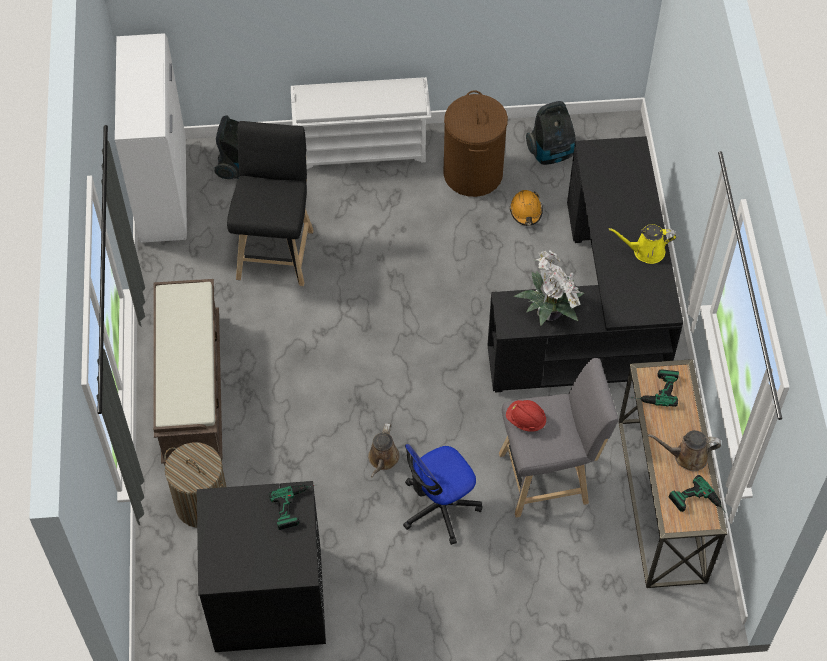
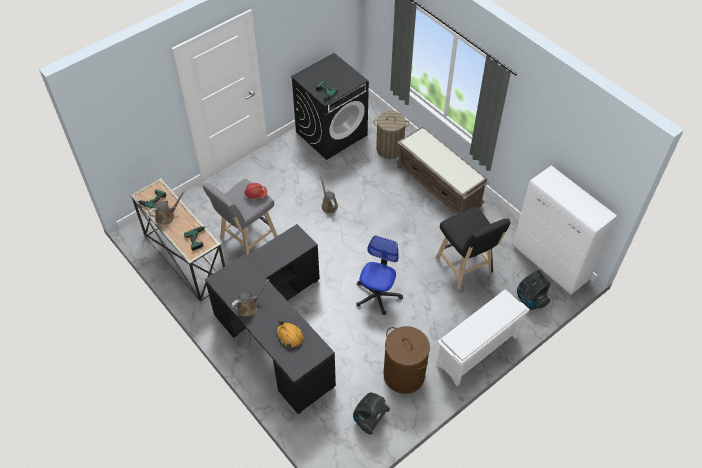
camera: 145 degrees right, 5 degrees down
(439, 507) = (288, 200): office chair -> office chair (377, 295)
(526, 211) = (356, 369): orange hard hat -> orange hard hat (289, 336)
(548, 311) = (281, 250): potted plant -> none
(645, 251) = (248, 306): yellow watering can -> brown watering can

